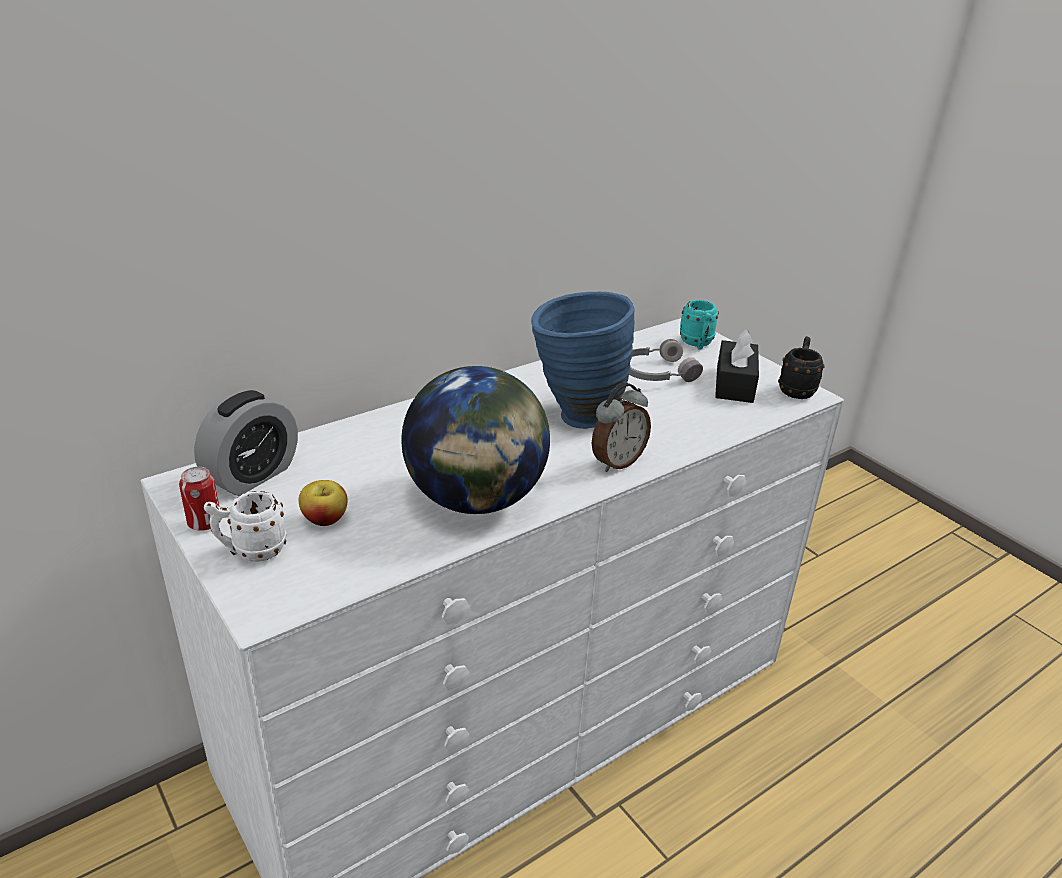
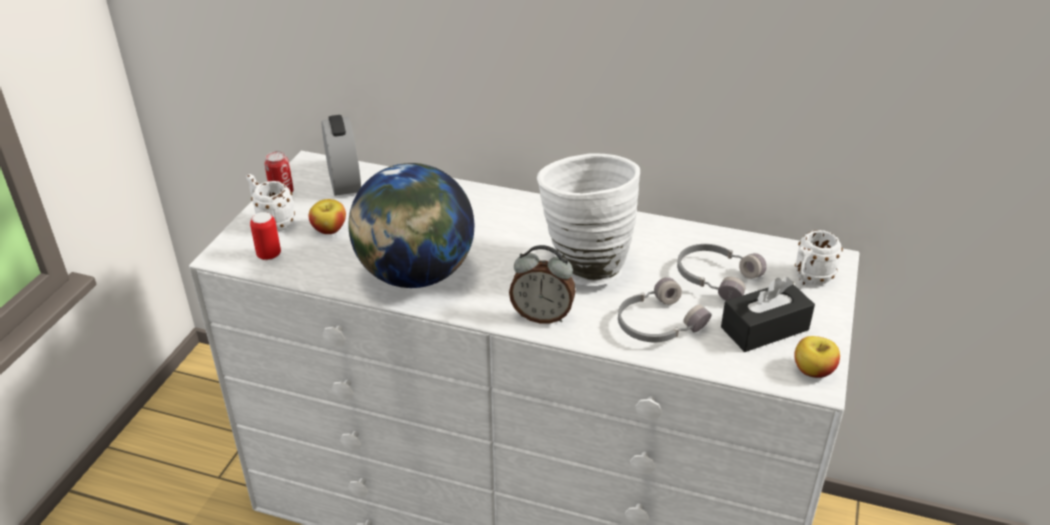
camera: 55 degrees right, 5 degrees up
(252, 476) = (344, 181): alarm clock -> alarm clock turned 105 degrees counterclockwise
(312, 577) = (269, 255): none -> can
(574, 416) = (583, 267): blue vase -> white vase
(684, 419) = (657, 324): none -> grey headphones
(697, 344) = (809, 278): turquoise mug -> white mug
(796, 389) = (813, 370): black mug -> apple

